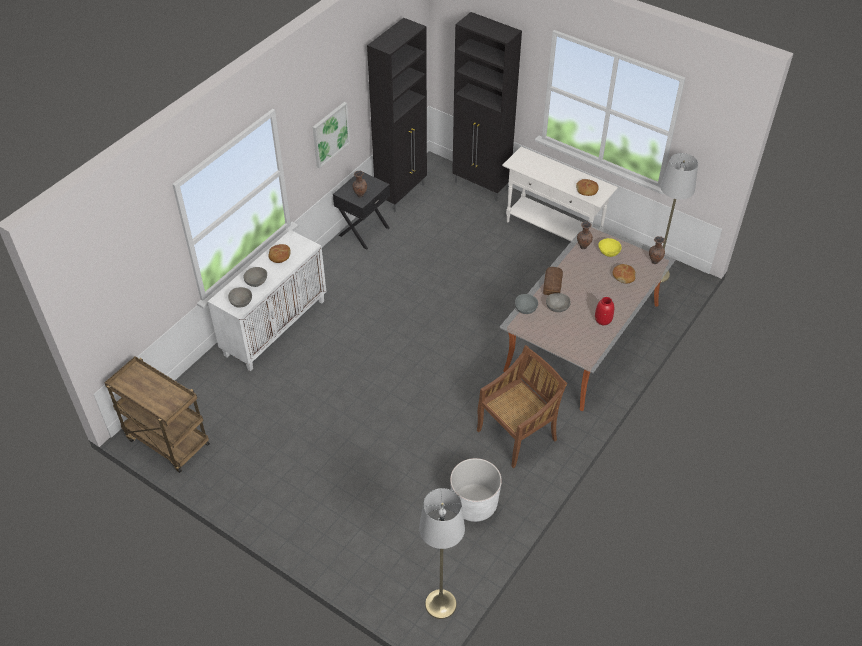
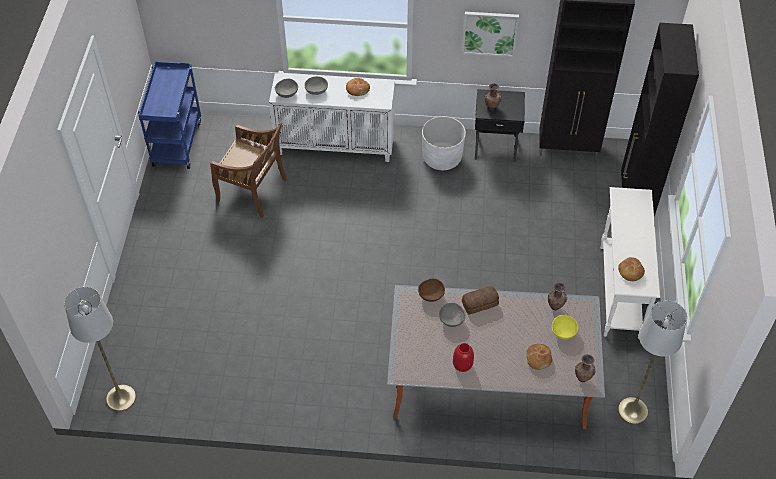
camera: 60 degrees right, 5 degrees up
(166, 441) = (176, 142): brown cart -> blue cart
(474, 504) = (234, 377): white planter -> white planter (442, 158)
(517, 434) = (332, 376): brown chair -> brown chair (253, 191)
(525, 309) = (431, 295): grey bowl -> brown bowl

